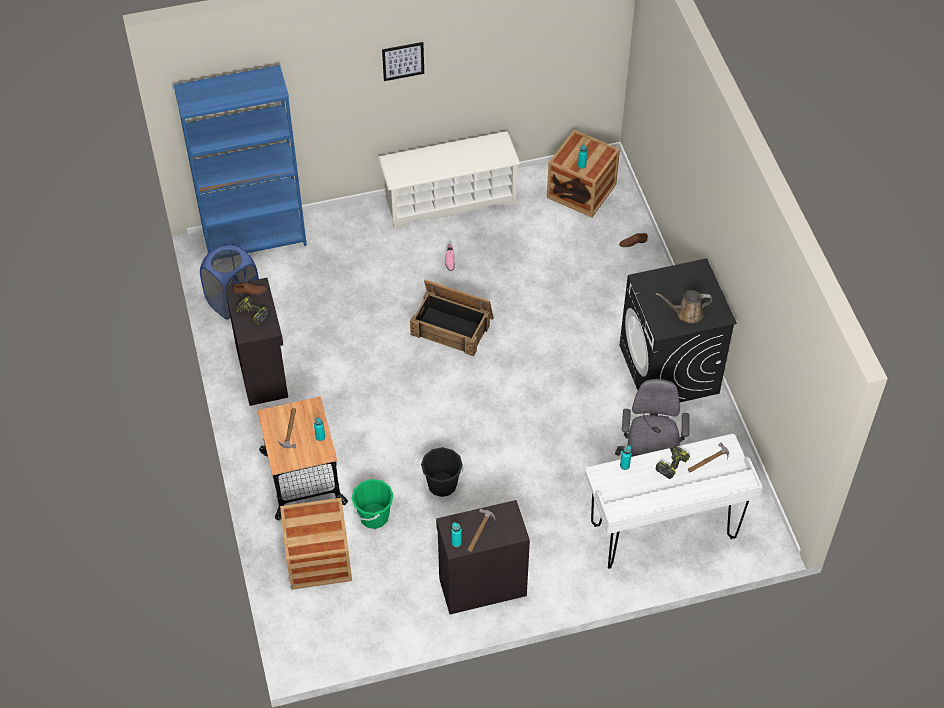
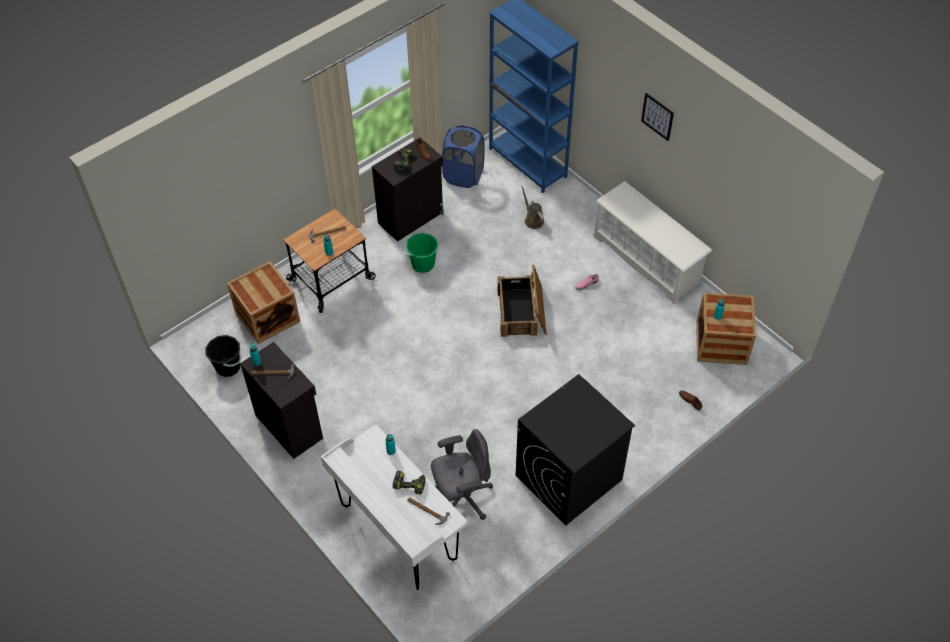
camera: 65 degrees right, 0 degrees up
(374, 516) = (319, 334): green bucket -> green bucket (423, 264)
(442, 484) = (368, 364): black bucket -> black bucket (228, 367)
(686, 313) = (562, 431): brown watering can -> brown watering can (533, 219)

